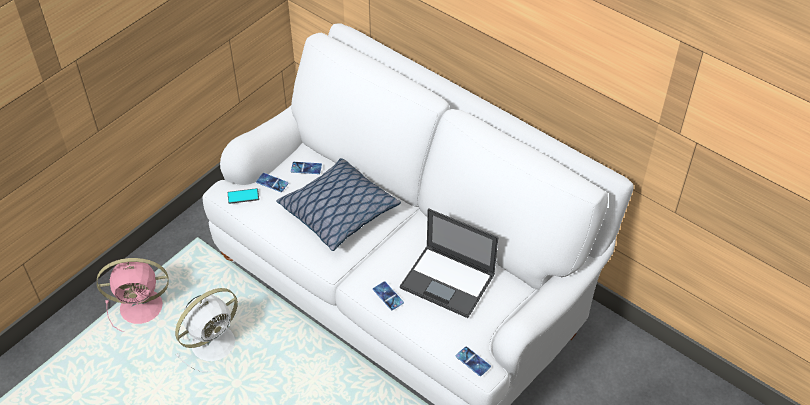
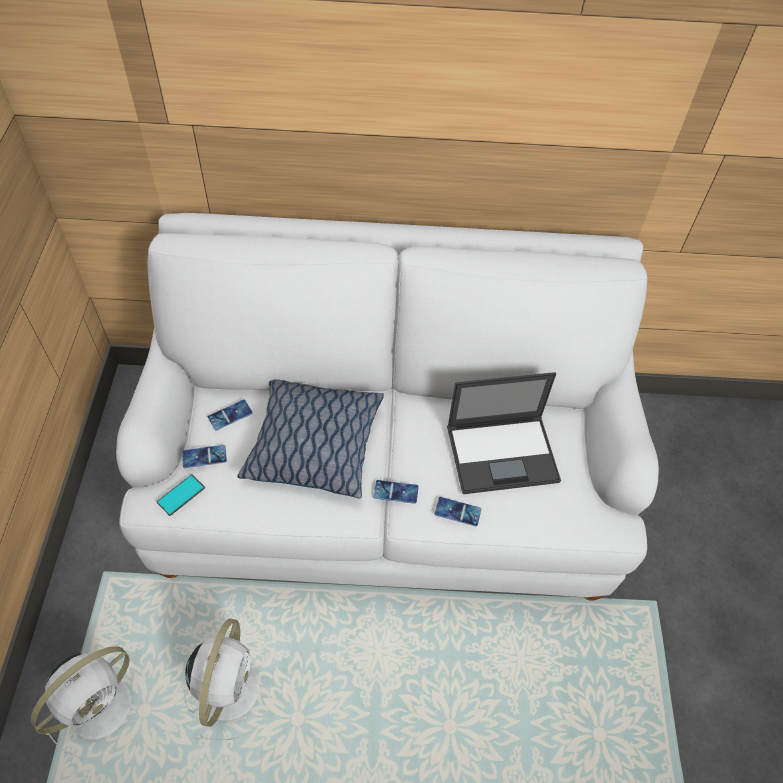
camera: 40 degrees left, 5 degrees up
(143, 306) = (102, 704): pink fan -> white fan
(473, 361) = (605, 528): phone -> phone (396, 492)

